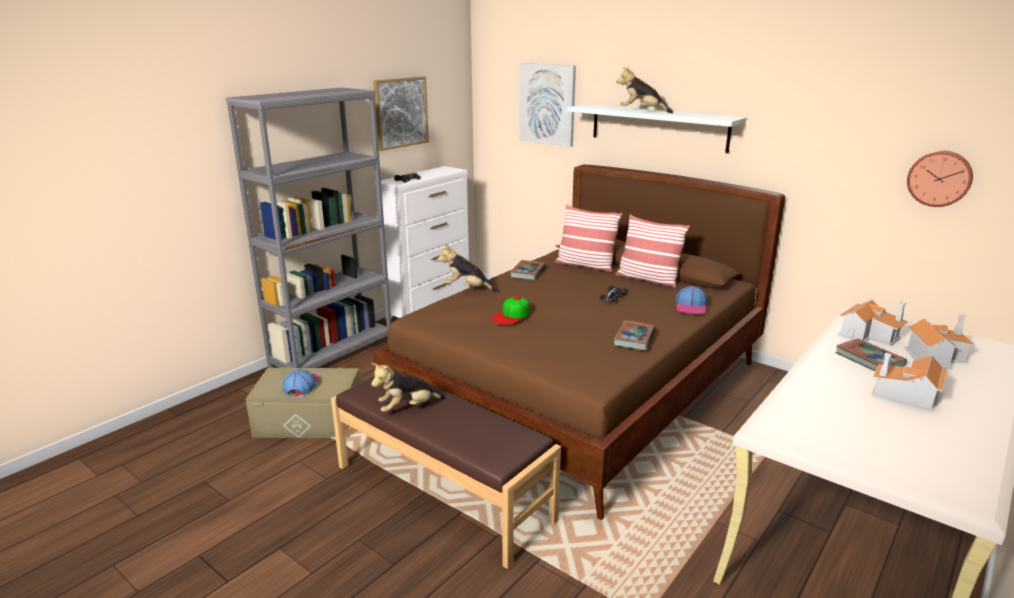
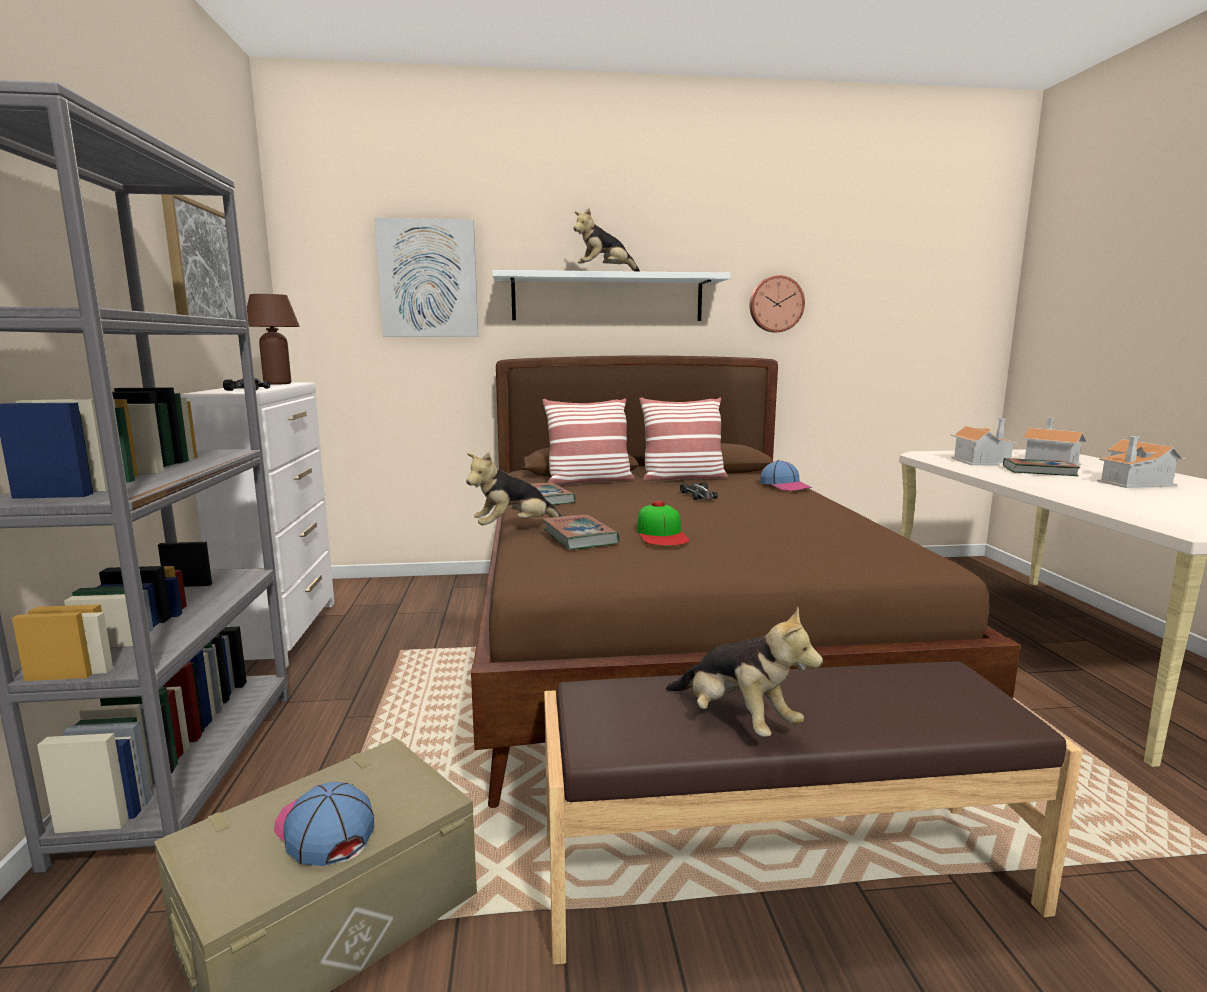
camera: 45 degrees left, 10 degrees down
(407, 408) = (736, 721): plush toy -> plush toy turned 60 degrees counterclockwise
(442, 170) = (277, 383): none -> brown table lamp
(634, 339) = (830, 518): book -> book (580, 537)
(939, 178) = (906, 322): wall clock -> wall clock (775, 304)

